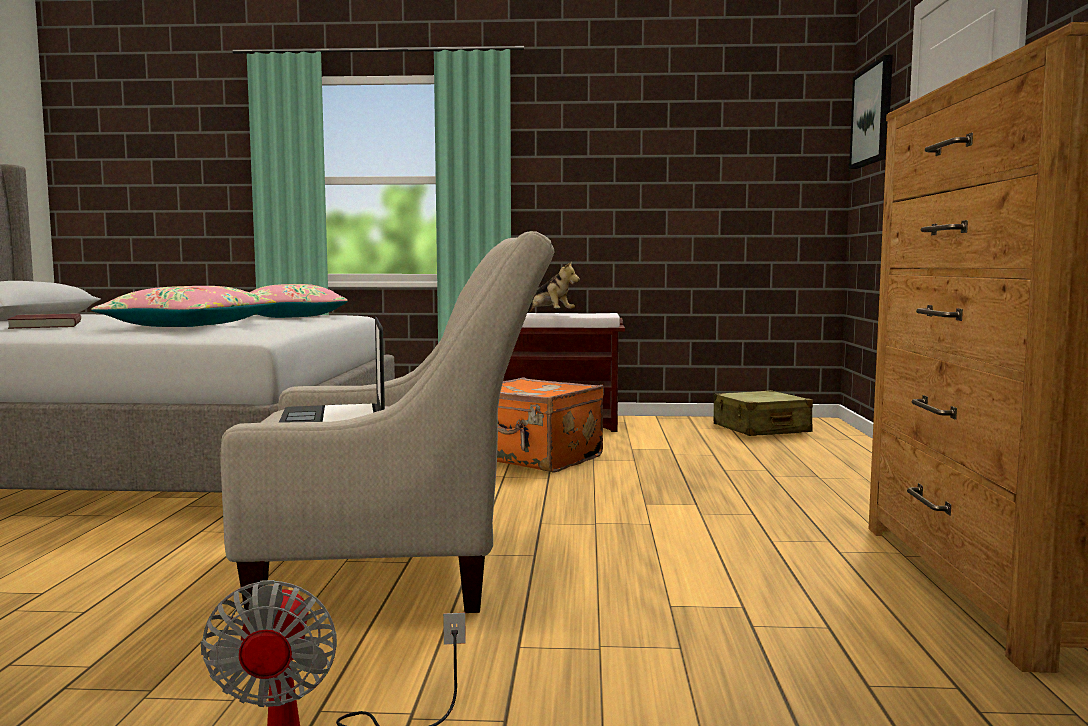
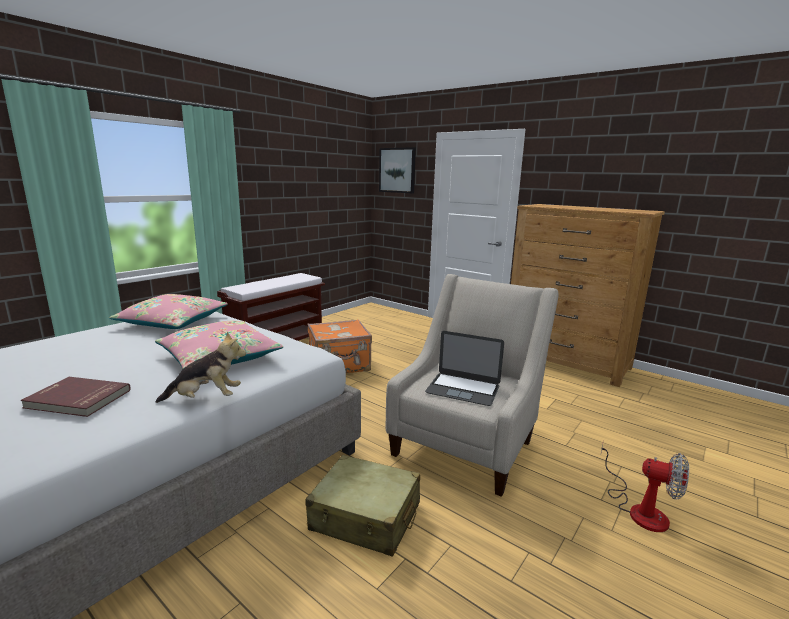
camera: 55 degrees left, 10 degrees up
(550, 315) = (286, 282): plush toy -> plush toy (206, 398)
(760, 429) = (365, 317): beige suitcase -> beige suitcase (365, 517)

